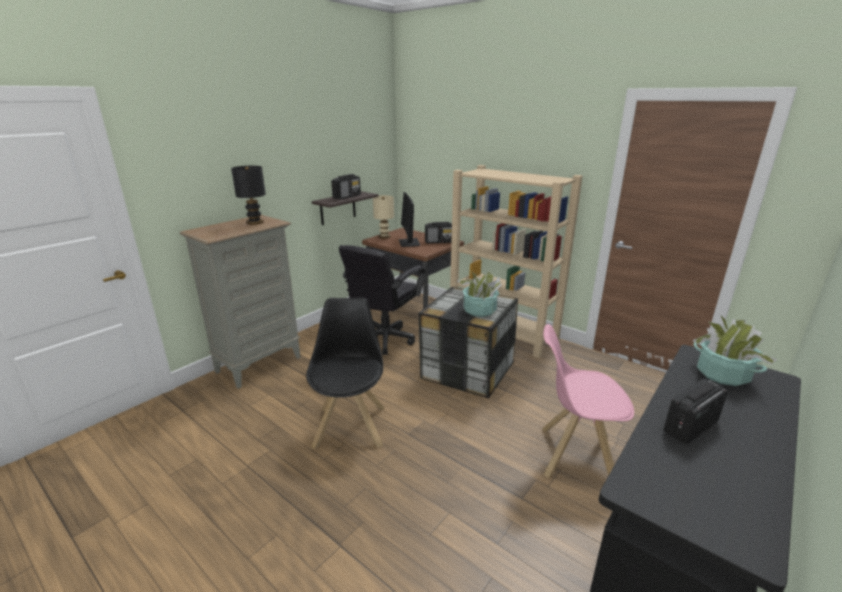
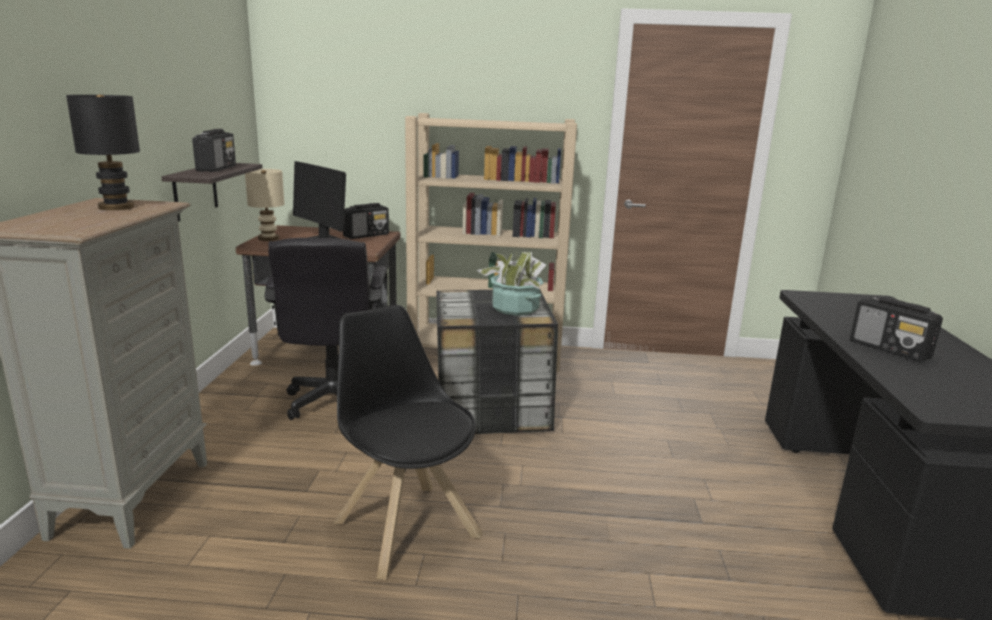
camera: 35 degrees left, 5 degrees down
(574, 455) = (701, 459): pink chair -> none
(690, 427) = (890, 350): radio -> radio turned 60 degrees counterclockwise
(722, 374) = (844, 305): potted plant -> none

